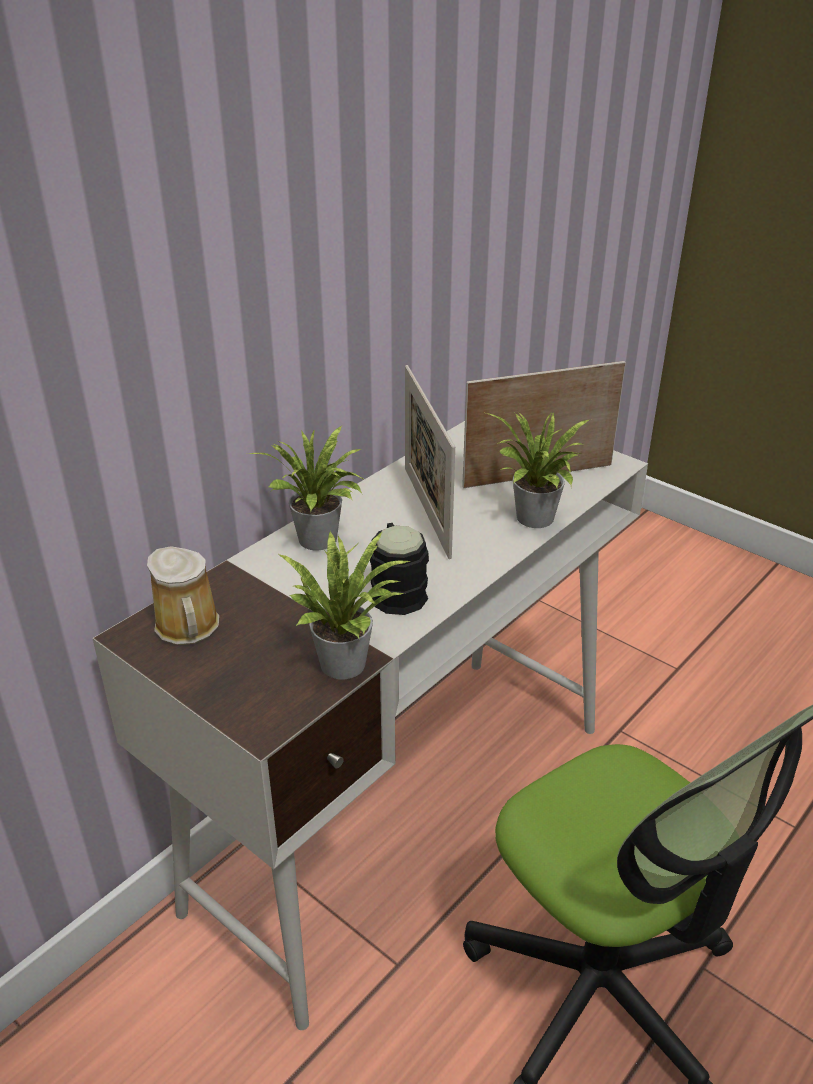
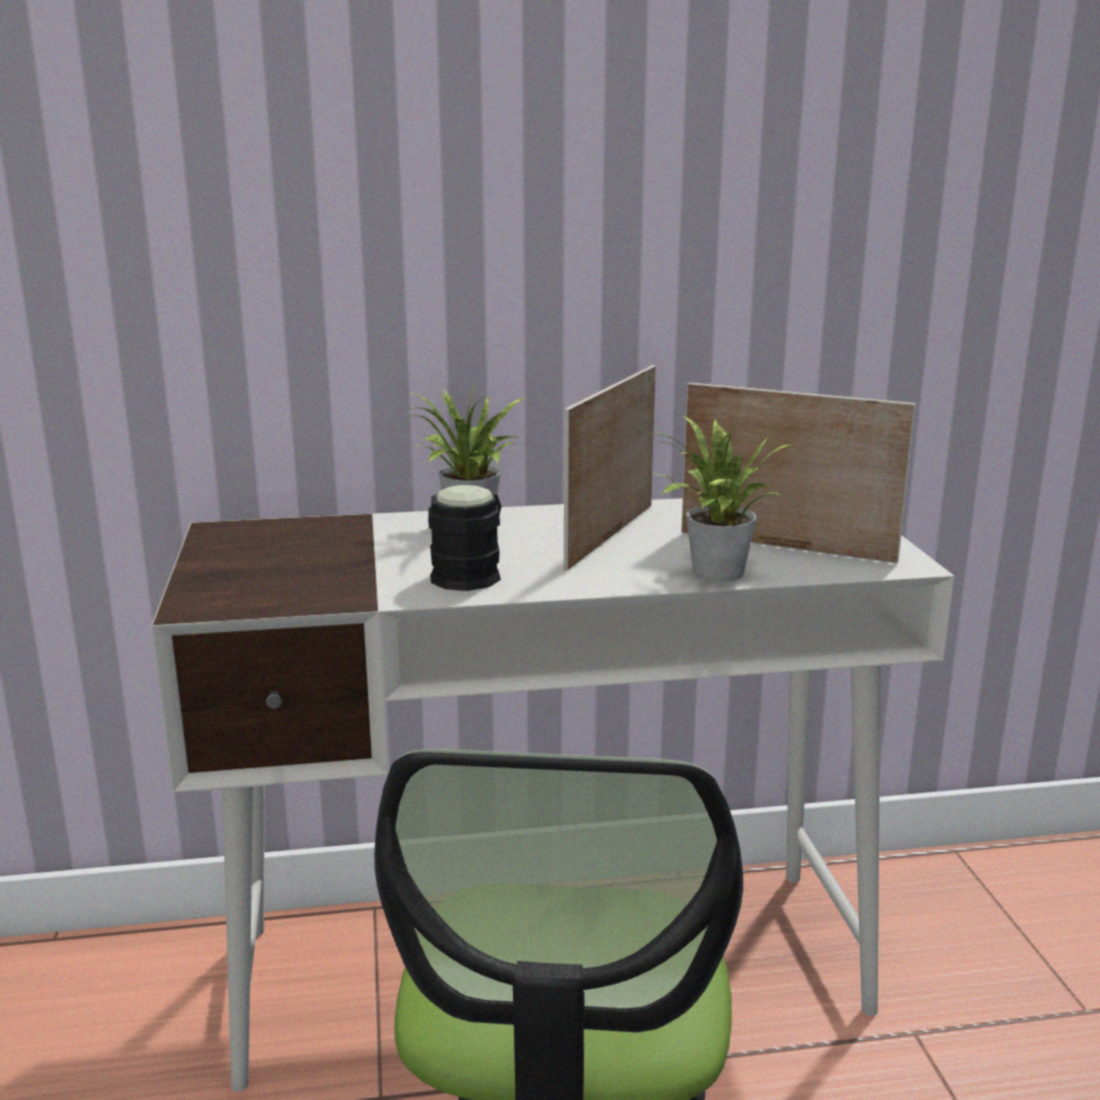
camera: 40 degrees right, 15 degrees down
(188, 628) = (261, 538): mug -> none
(348, 661) = (337, 598): potted plant -> none

